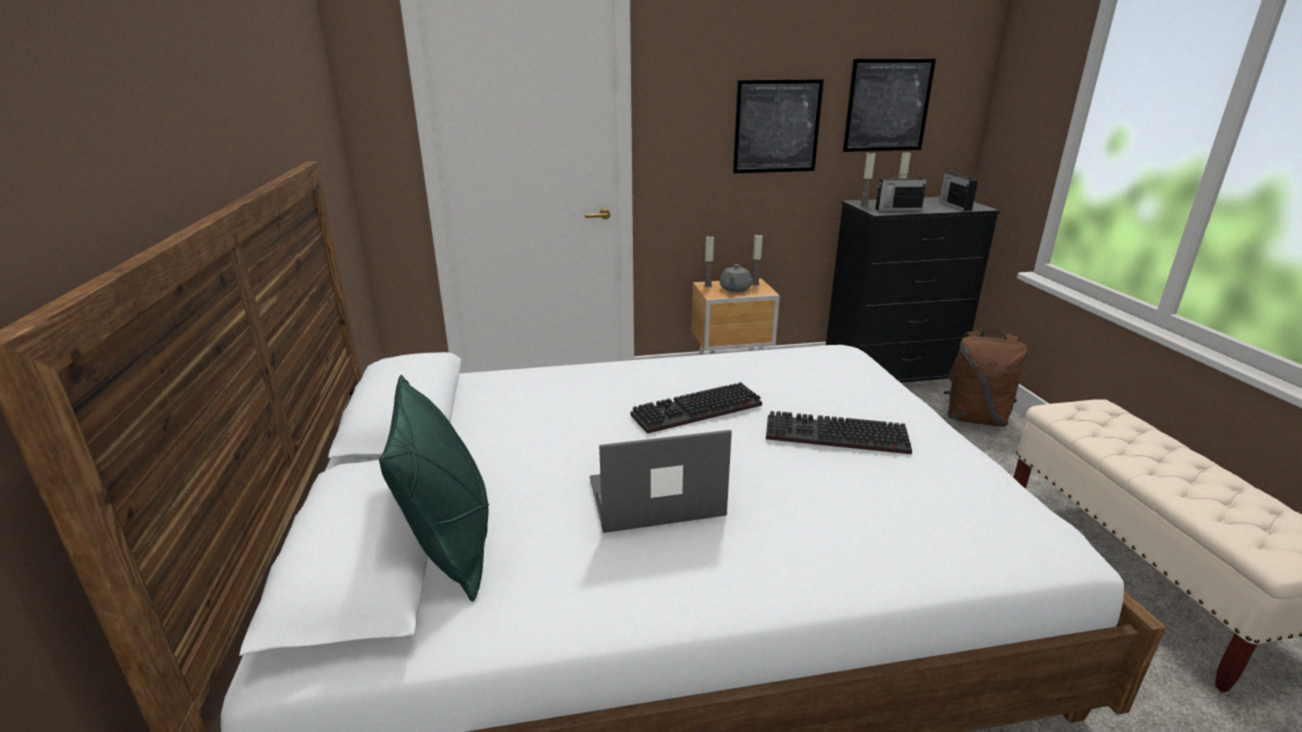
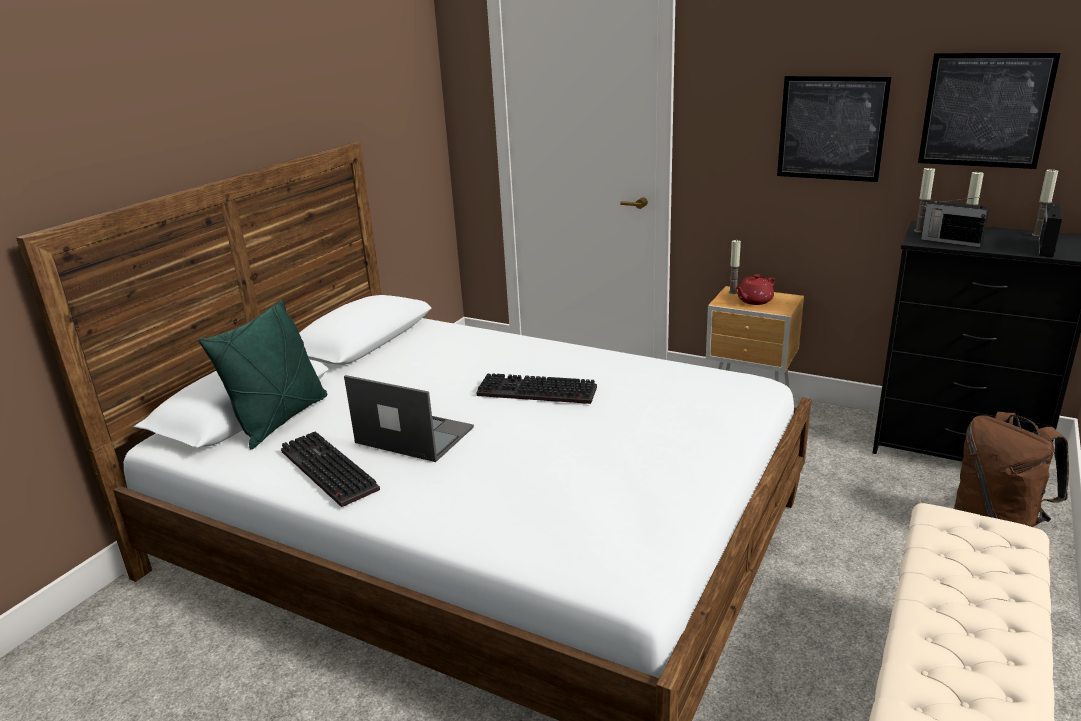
camera: 40 degrees right, 0 degrees up
(735, 289) = (754, 301): grey teapot -> red teapot
(755, 284) = (785, 300): candle -> candle (1038, 235)
(833, 437) = (601, 444): keyboard -> keyboard (325, 470)

